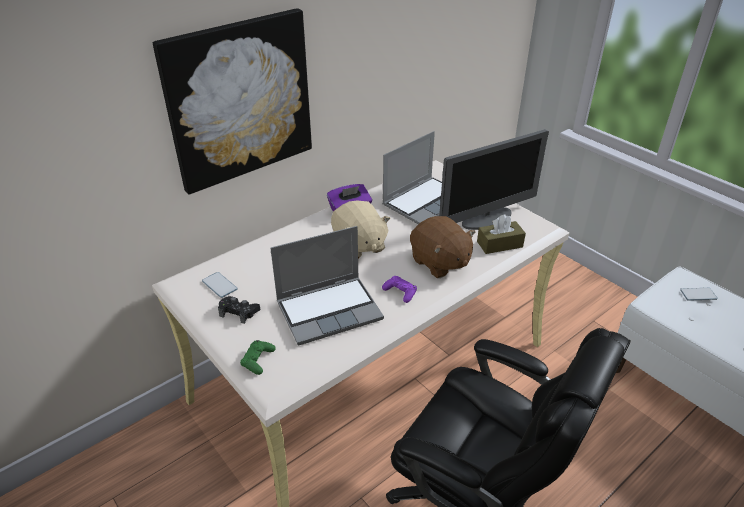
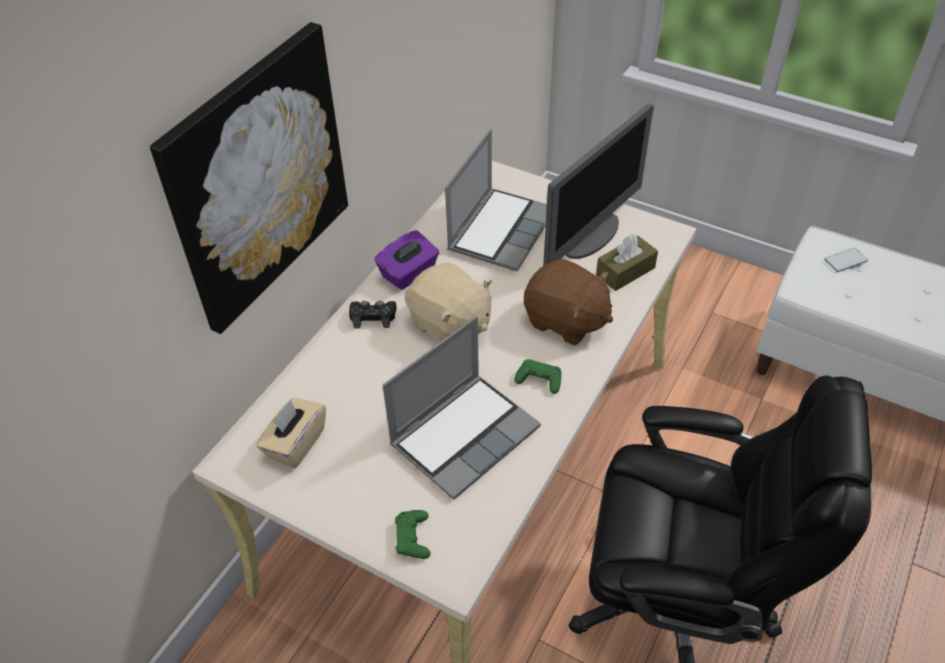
camera: 20 degrees left, 10 degrees up
(219, 285) = (295, 443): phone -> beige tissue box
(239, 312) = (346, 476): black game controller -> black game controller (373, 317)
(400, 292) = (539, 379): purple game controller -> green game controller

